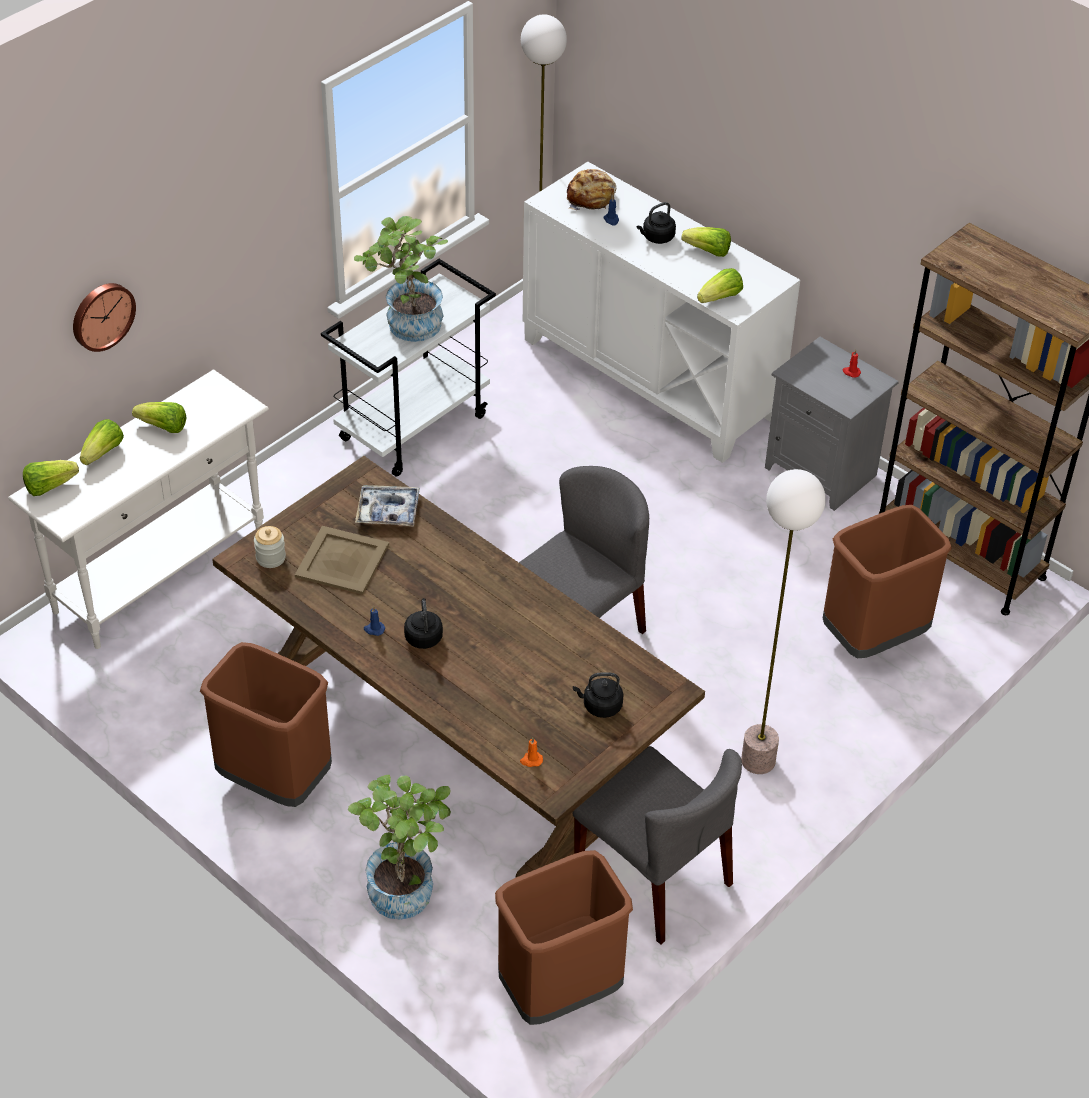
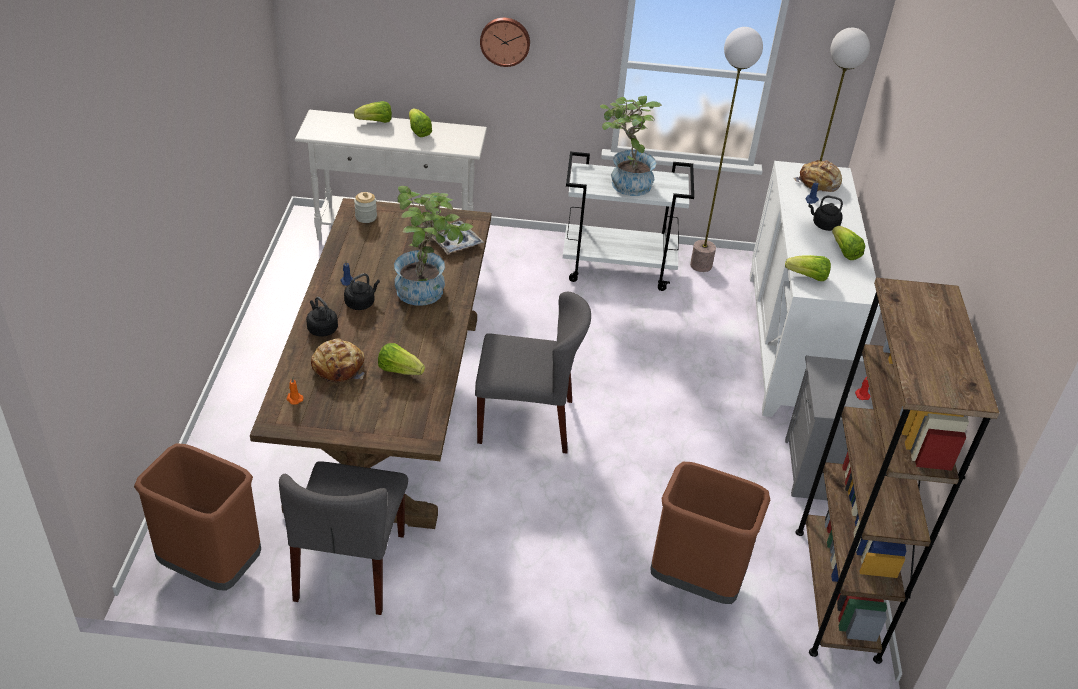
camera: 50 degrees right, 5 degrees down
(49, 486) = (330, 117): lettuce -> lettuce (399, 370)
(101, 315) = (407, 29): wall clock -> wall clock (505, 41)
(274, 780) = (281, 351): brown trash can -> none
(342, 560) = (393, 243): beige tray -> none
(406, 886) = (244, 448): potted plant -> potted plant (427, 290)
(512, 703) = (339, 367): none -> bread
(600, 706) = (374, 409): black kettle -> black kettle (321, 328)
(758, 761) = (508, 572): floor lamp -> floor lamp (701, 265)

